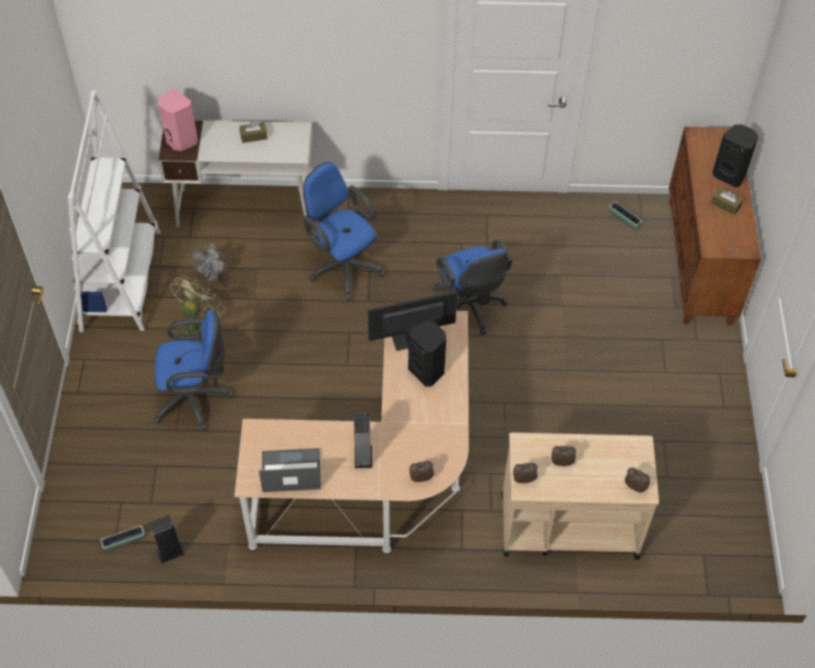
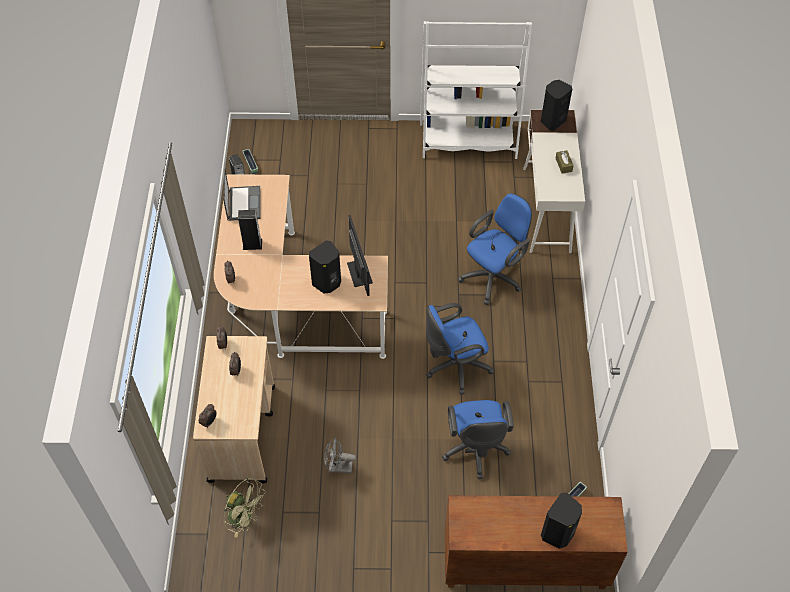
camera: 90 degrees right, 0 degrees up
(180, 141) = (552, 121): pink speaker -> black speaker
(195, 398) = (363, 192): blue office chair -> blue office chair (475, 450)
(198, 325) = (429, 188): green fan -> green fan (245, 517)
(212, 275) = (477, 193): grey fan -> grey fan (338, 467)
(726, 205) = (517, 525): brown tissue box -> none

